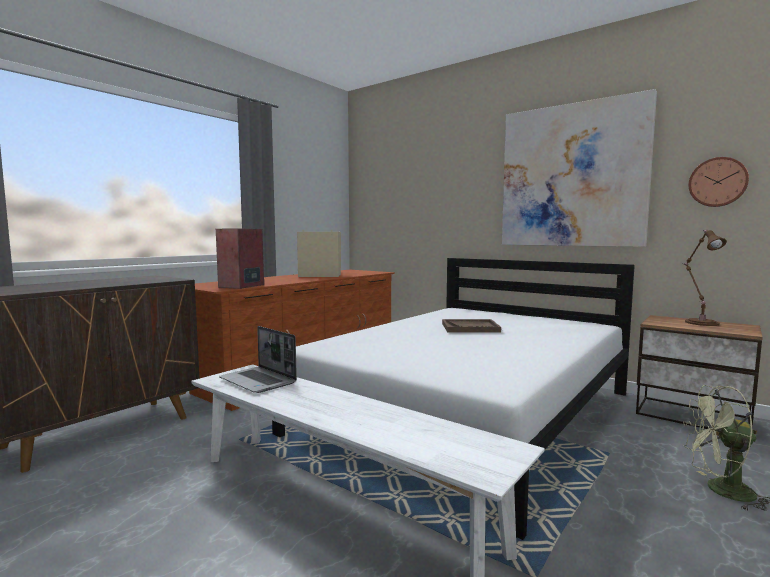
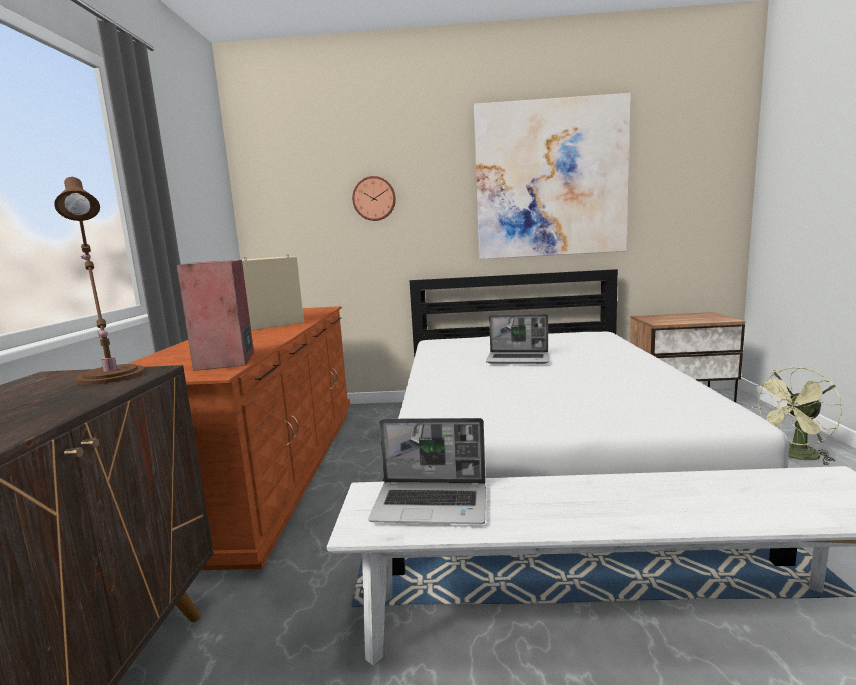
camera: 35 degrees left, 5 degrees up
(470, 328) = (518, 359): brown tray -> laptop
(700, 322) = (680, 316): brown table lamp -> brown table lamp (111, 375)
(717, 182) = (679, 187): wall clock -> wall clock (374, 198)

